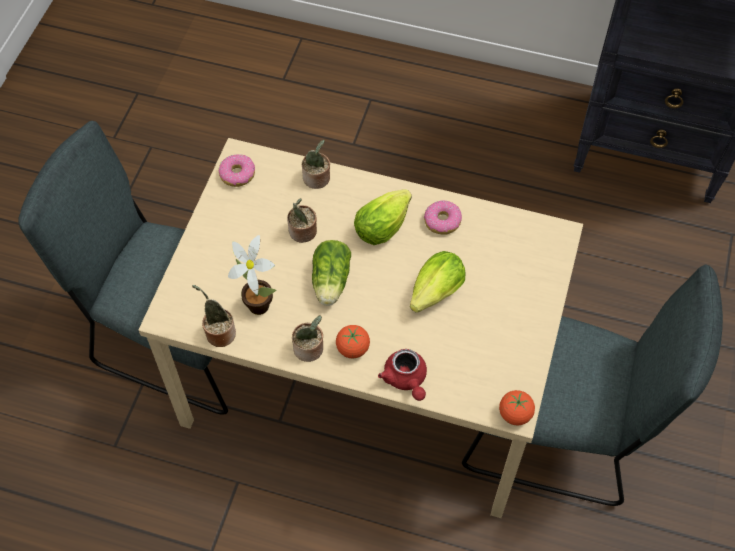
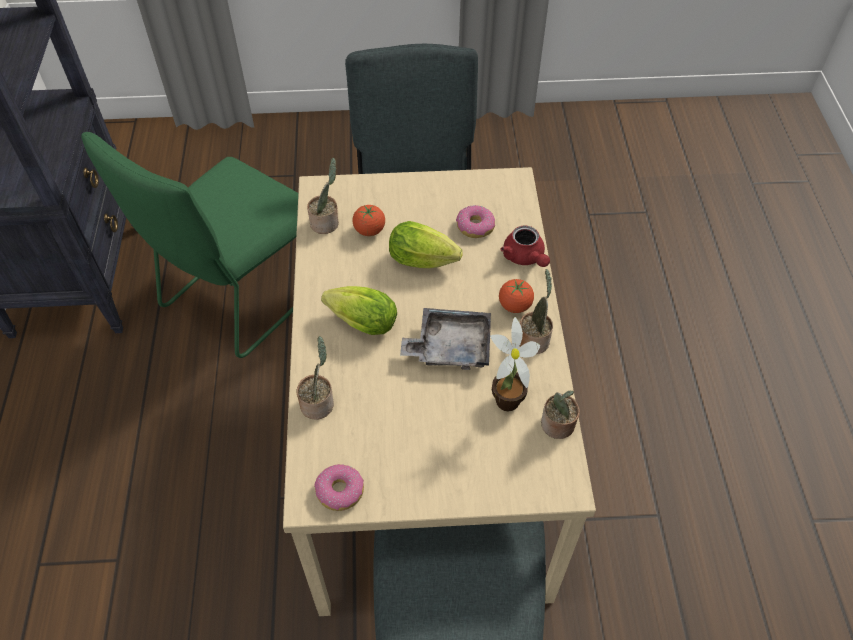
camera: 110 degrees left, 5 degrees down
(302, 233) = (398, 392): potted plant -> potted plant (326, 223)
(330, 283) = (450, 346): lettuce -> grey tray
(406, 380) = (525, 257): red teapot -> red teapot turned 105 degrees clockwise
(442, 221) = (335, 276): donut -> donut (475, 226)
(515, 414) = (517, 180): tomato -> tomato (369, 230)
(590, 270) = (242, 296): none -> green chair

